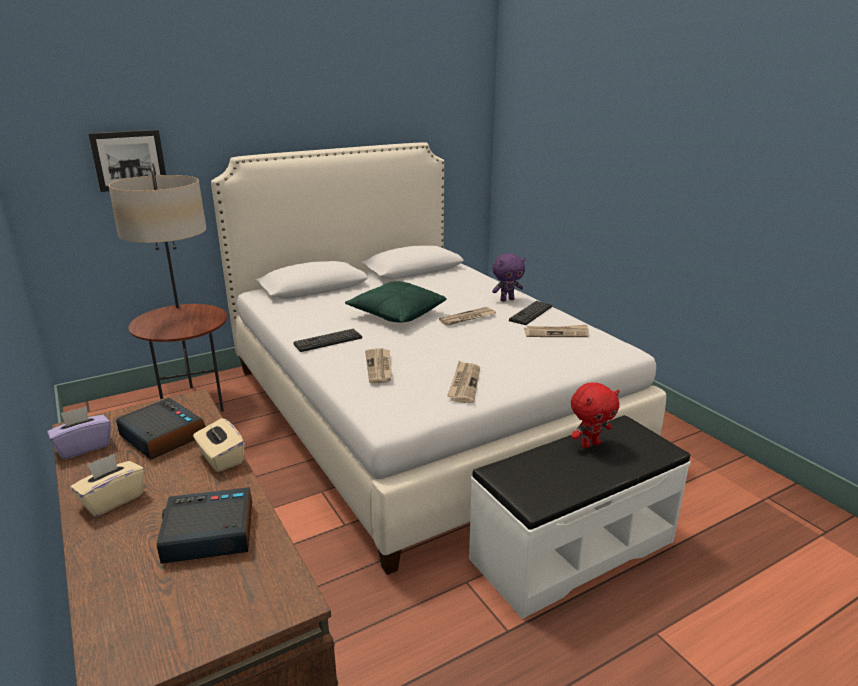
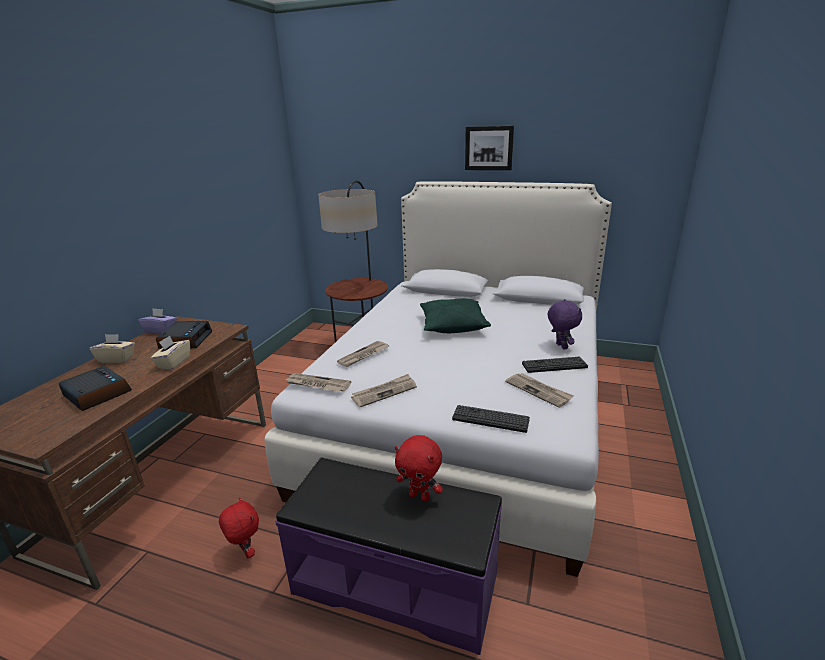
camera: 50 degrees right, 0 degrees up
(129, 160) = (359, 177): picture -> picture (489, 148)
(328, 341) = (378, 327): keyboard -> keyboard (490, 419)
(432, 631) = (246, 552): none -> red plush toy
(467, 318) = (494, 348): newspaper -> newspaper (317, 384)
(507, 299) = (560, 346): purple plush toy -> purple plush toy turned 135 degrees counterclockwise
(571, 549) = (395, 582): white bench -> purple bench

